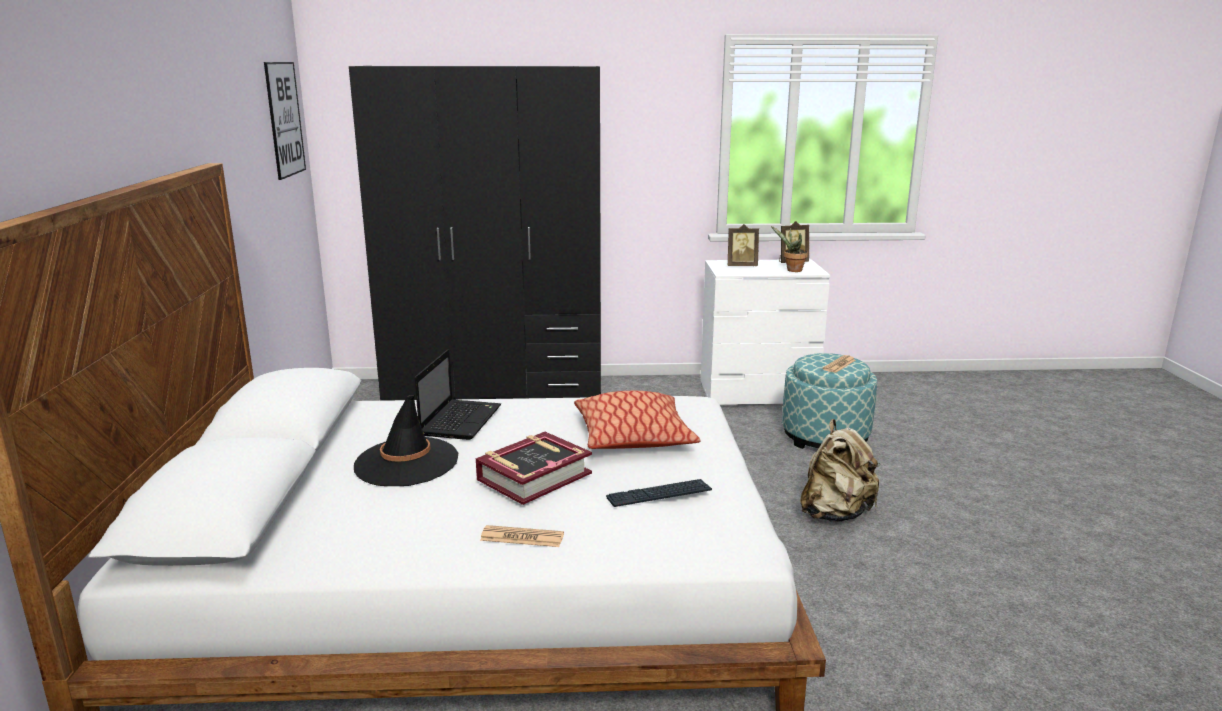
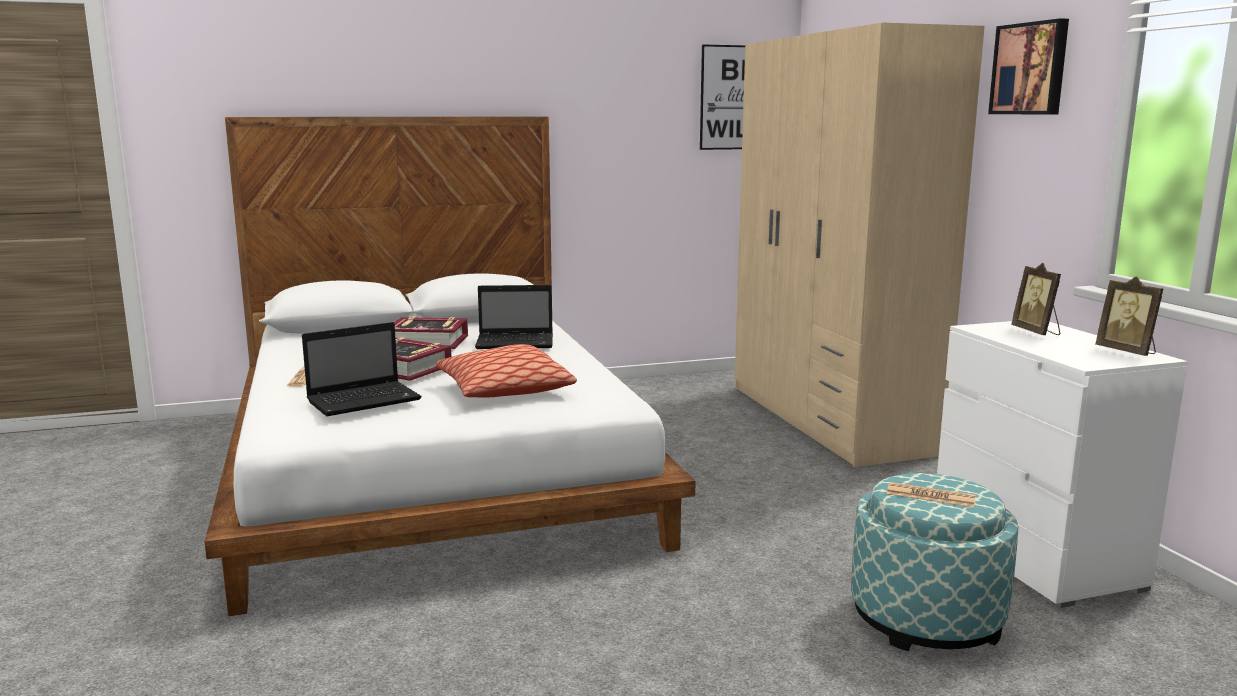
camera: 75 degrees right, 5 degrees down
(406, 462) = (427, 341): black hat -> book
(495, 393) = (828, 419): black wardrobe -> beige wardrobe
(642, 99) = (1031, 69): none -> picture
(659, 495) = (366, 400): keyboard -> laptop
(792, 270) = (1066, 353): potted plant -> none
(835, 514) = (660, 629): beige backpack -> none

